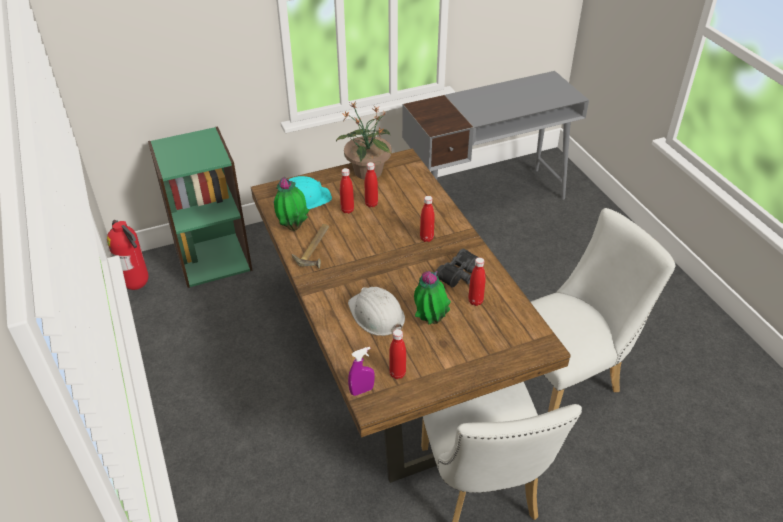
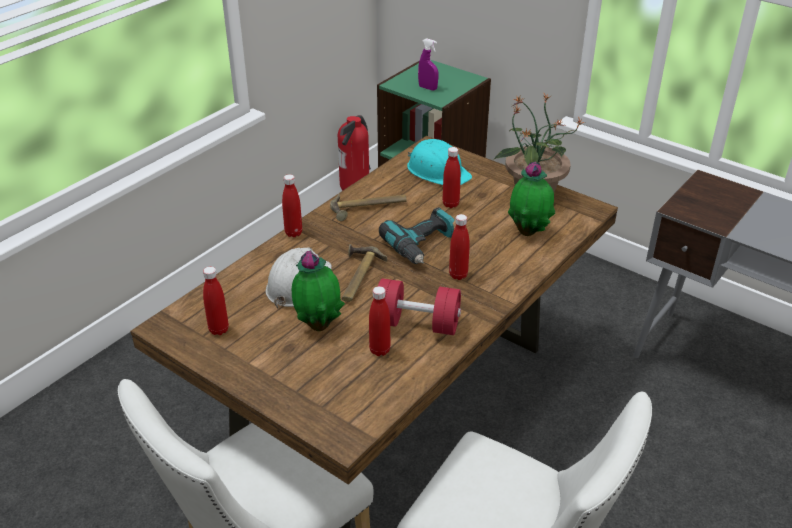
camera: 60 degrees right, 5 degrees down
(293, 227) = (389, 182): potted plant -> potted plant (529, 232)
(362, 390) = (179, 313): purple spray bottle -> purple spray bottle (427, 88)
(371, 204) = (478, 215): red bottle -> red bottle (293, 233)
(382, 241) = (422, 245): none -> power drill
(392, 284) = (356, 277): none -> hammer
(461, 275) = (417, 324): black binoculars -> red dumbbell

